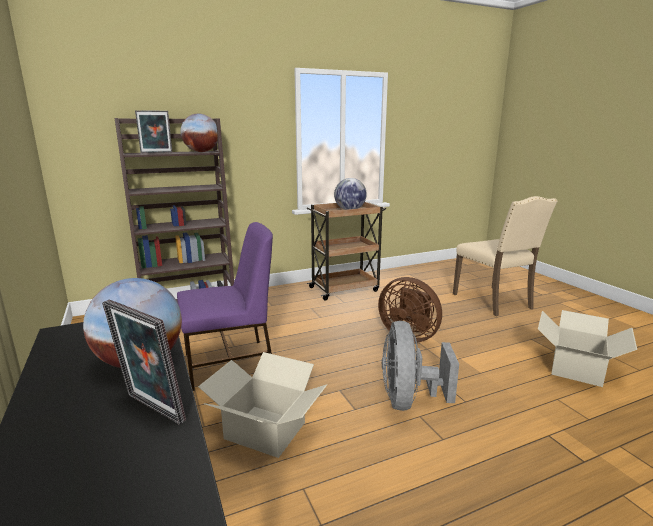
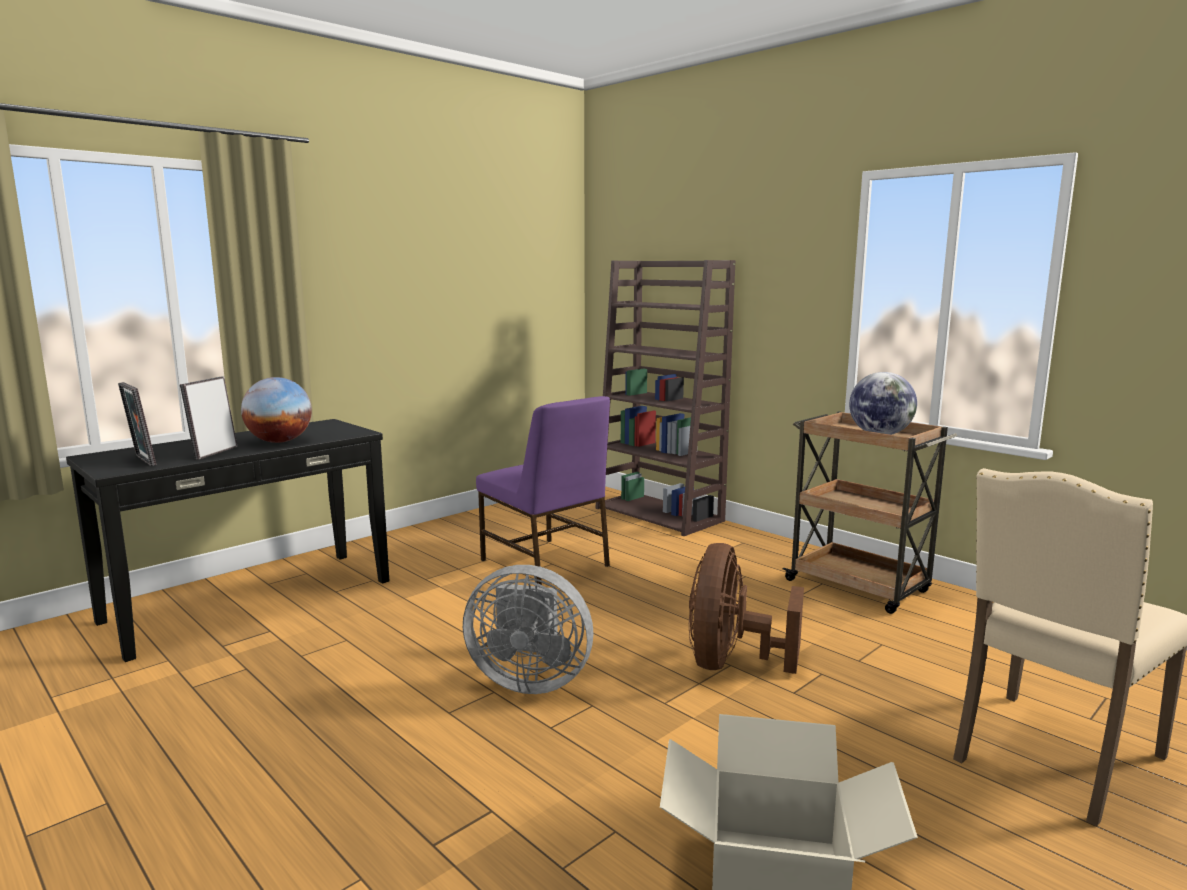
camera: 70 degrees right, 5 degrees down
(156, 152) = (659, 303): picture frame -> picture frame (141, 461)
(201, 152) = (696, 305): globe -> none
(265, 430) = (429, 606): cardboard box -> none
(409, 400) = (529, 680): grey fan -> grey fan turned 150 degrees counterclockwise

